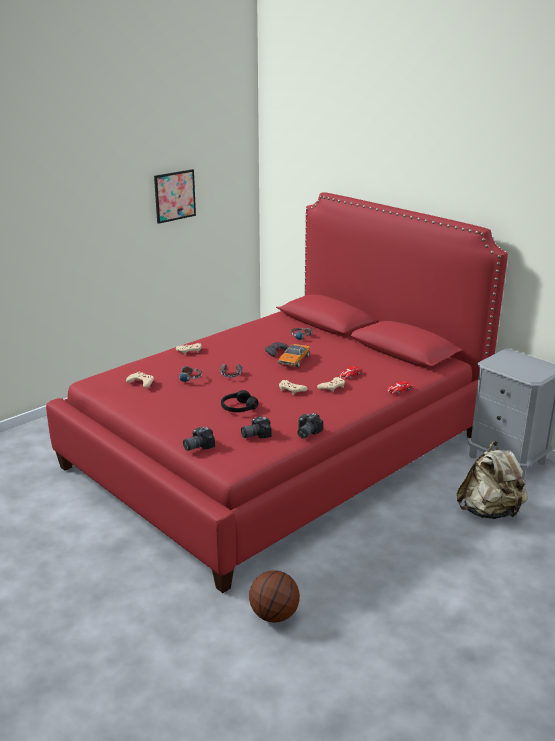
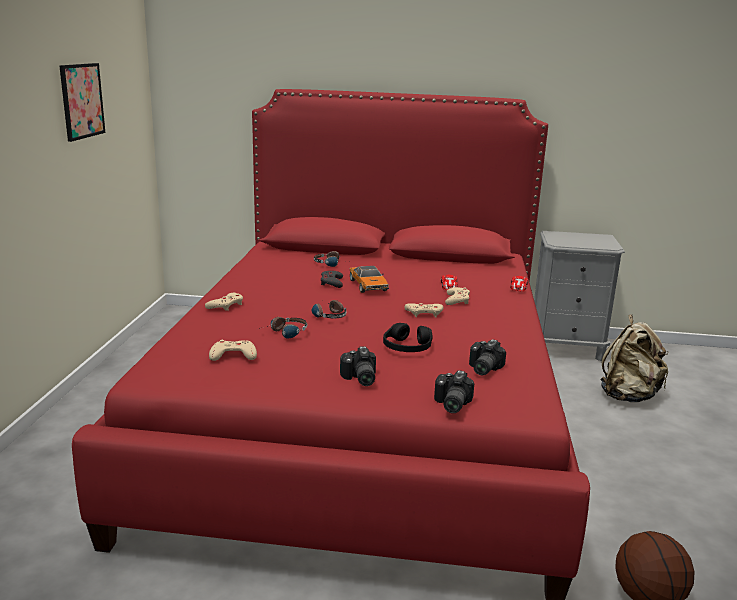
camera: 40 degrees left, 5 degrees down
(306, 433) = (526, 349): camera -> camera (359, 379)

